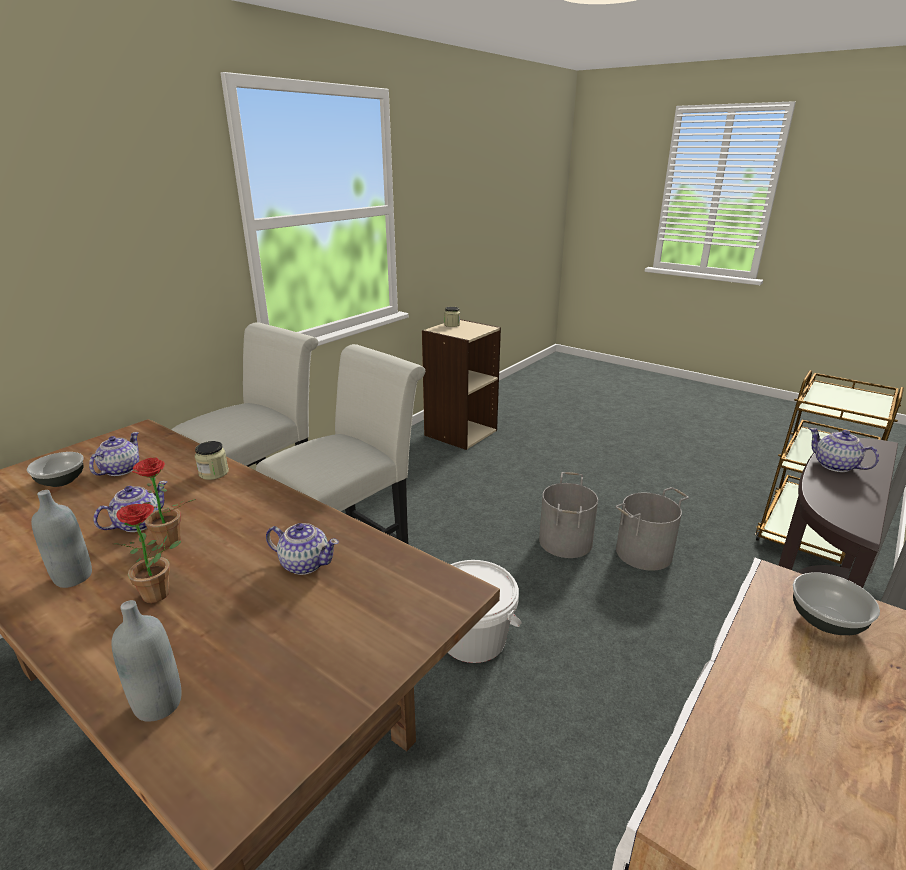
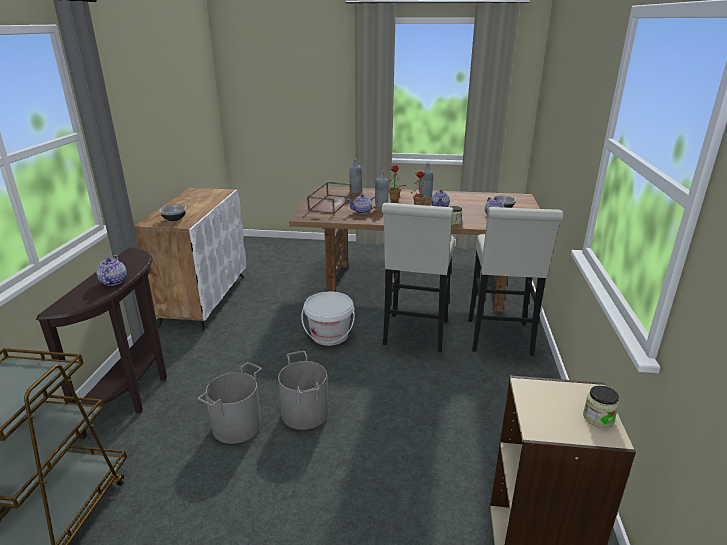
camera: 150 degrees right, 0 degrees up
(229, 575) = (381, 205): none -> grey bottle
(331, 639) = (330, 204): none -> brown tray
(835, 466) = (113, 281): teapot -> teapot turned 120 degrees counterclockwise

